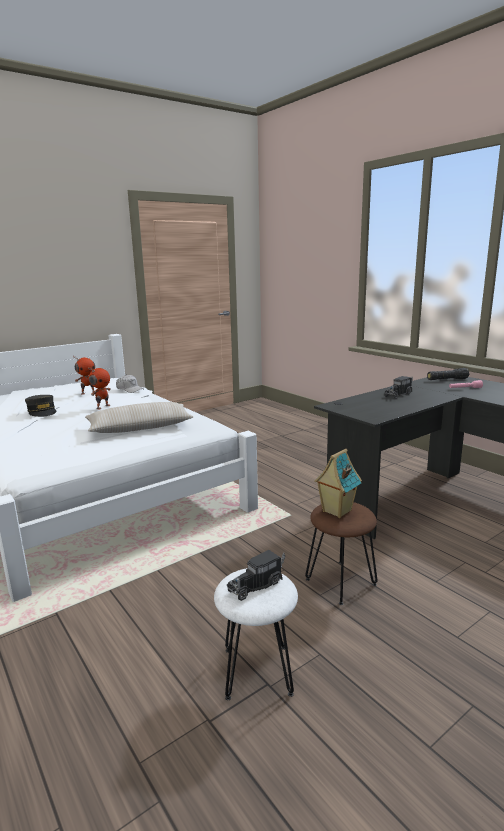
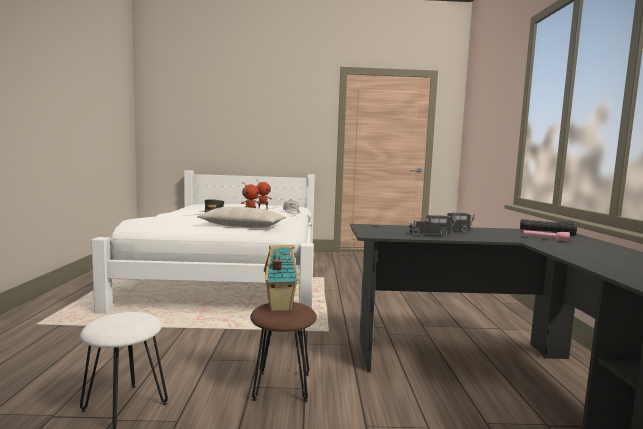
camera: 35 degrees right, 10 degrees down
(257, 584) = (125, 320): toy truck -> toy truck (431, 234)

